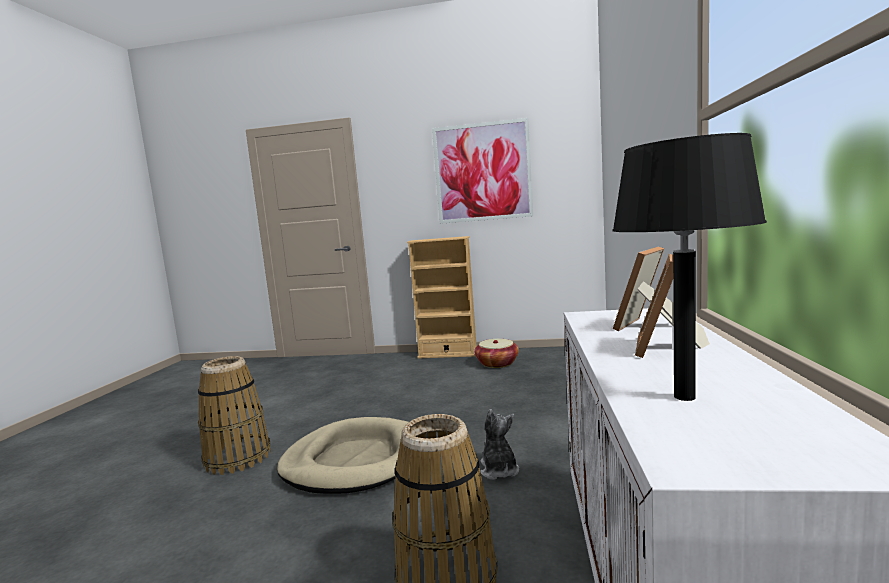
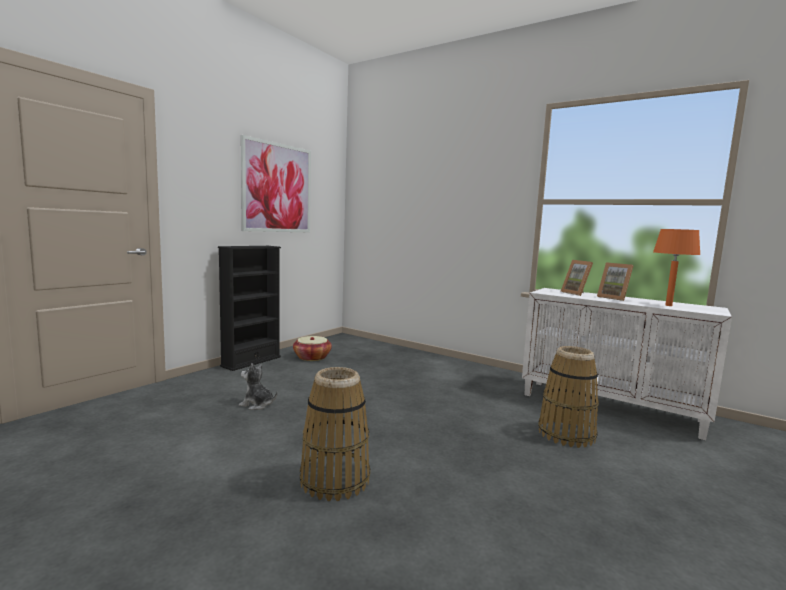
camera: 65 degrees left, 0 degrees up
(354, 460) = (411, 432): beige dog bed -> none
(448, 354) = (251, 361): beige bookcase -> black bookcase
(499, 470) = (475, 399): plush toy -> plush toy (257, 405)
(685, 396) = (668, 305): black table lamp -> orange table lamp

